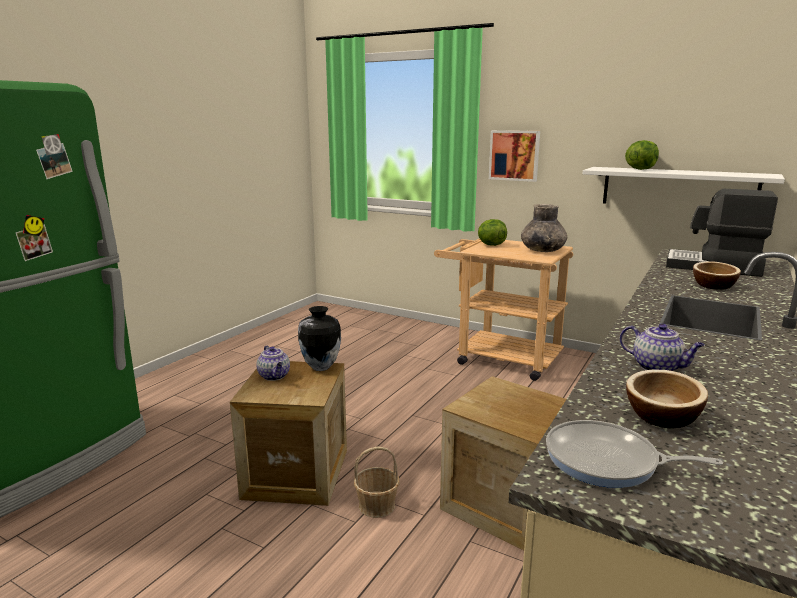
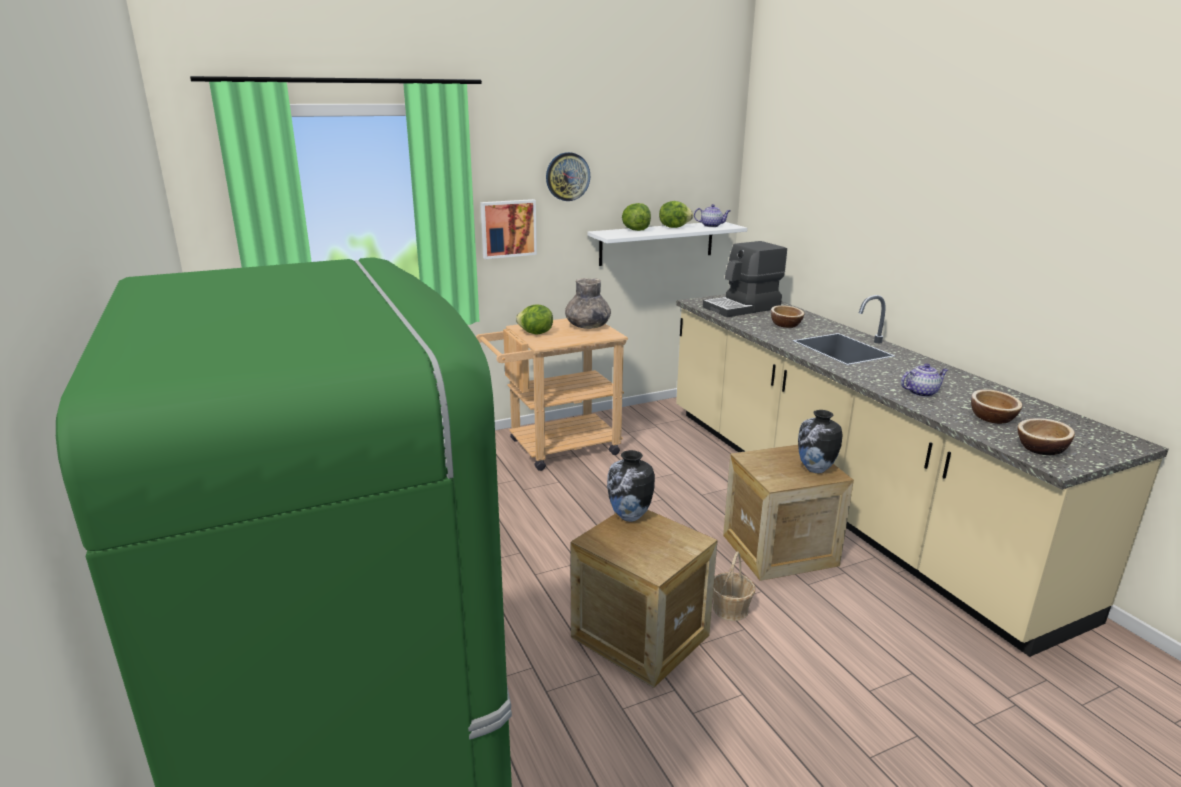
camera: 55 degrees left, 5 degrees up
(274, 376) = (624, 546): teapot -> teapot (711, 226)
(528, 420) = (815, 469): none -> vase
(576, 111) = (567, 176): none -> wall clock
(607, 461) = (1041, 449): frying pan -> bowl
(691, 171) = (674, 227): none -> lettuce

